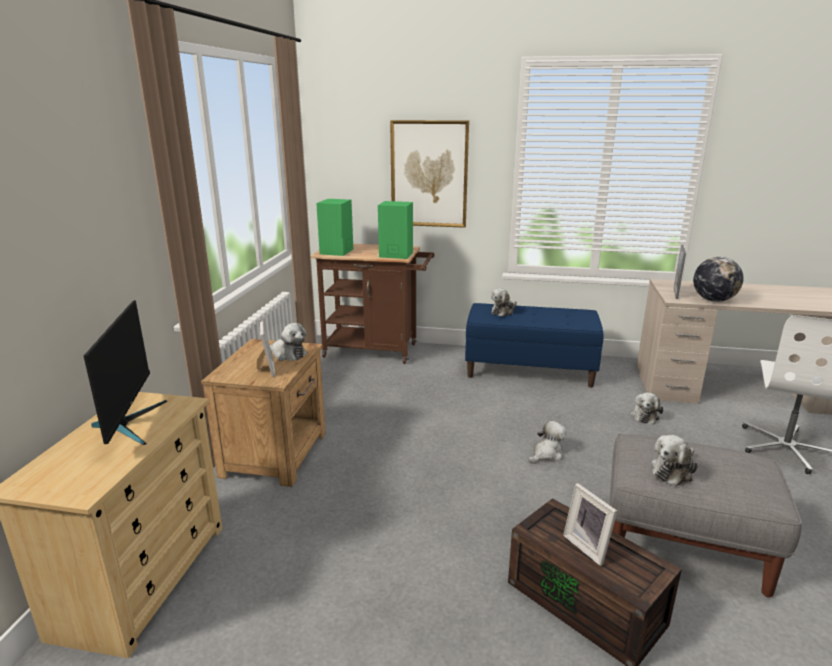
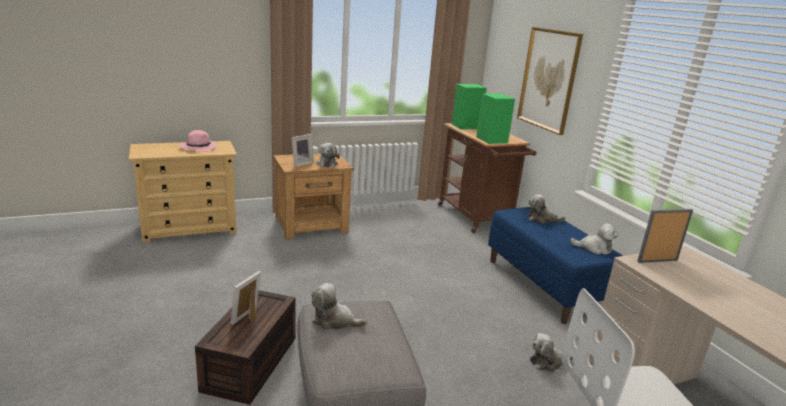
camera: 55 degrees right, 0 degrees up
(129, 423) = (199, 147): monitor -> pink hat
(546, 454) = (415, 318): plush toy -> plush toy (594, 248)
(713, 300) = (674, 282): globe -> none

